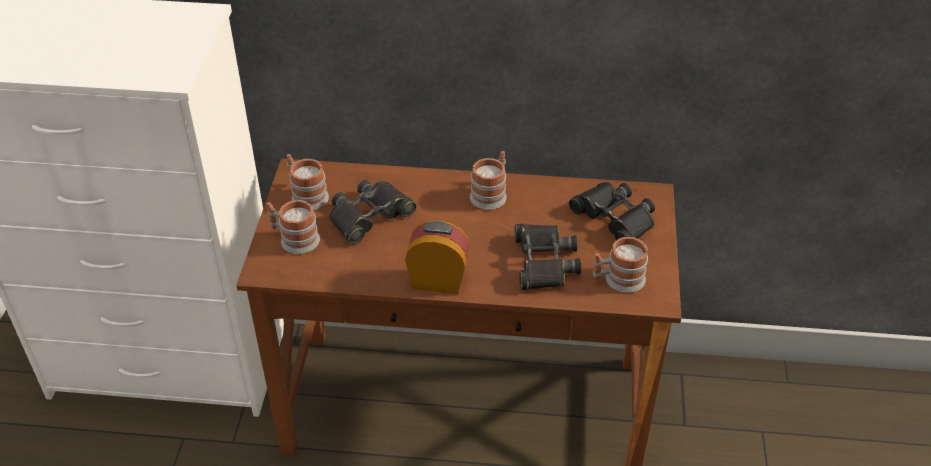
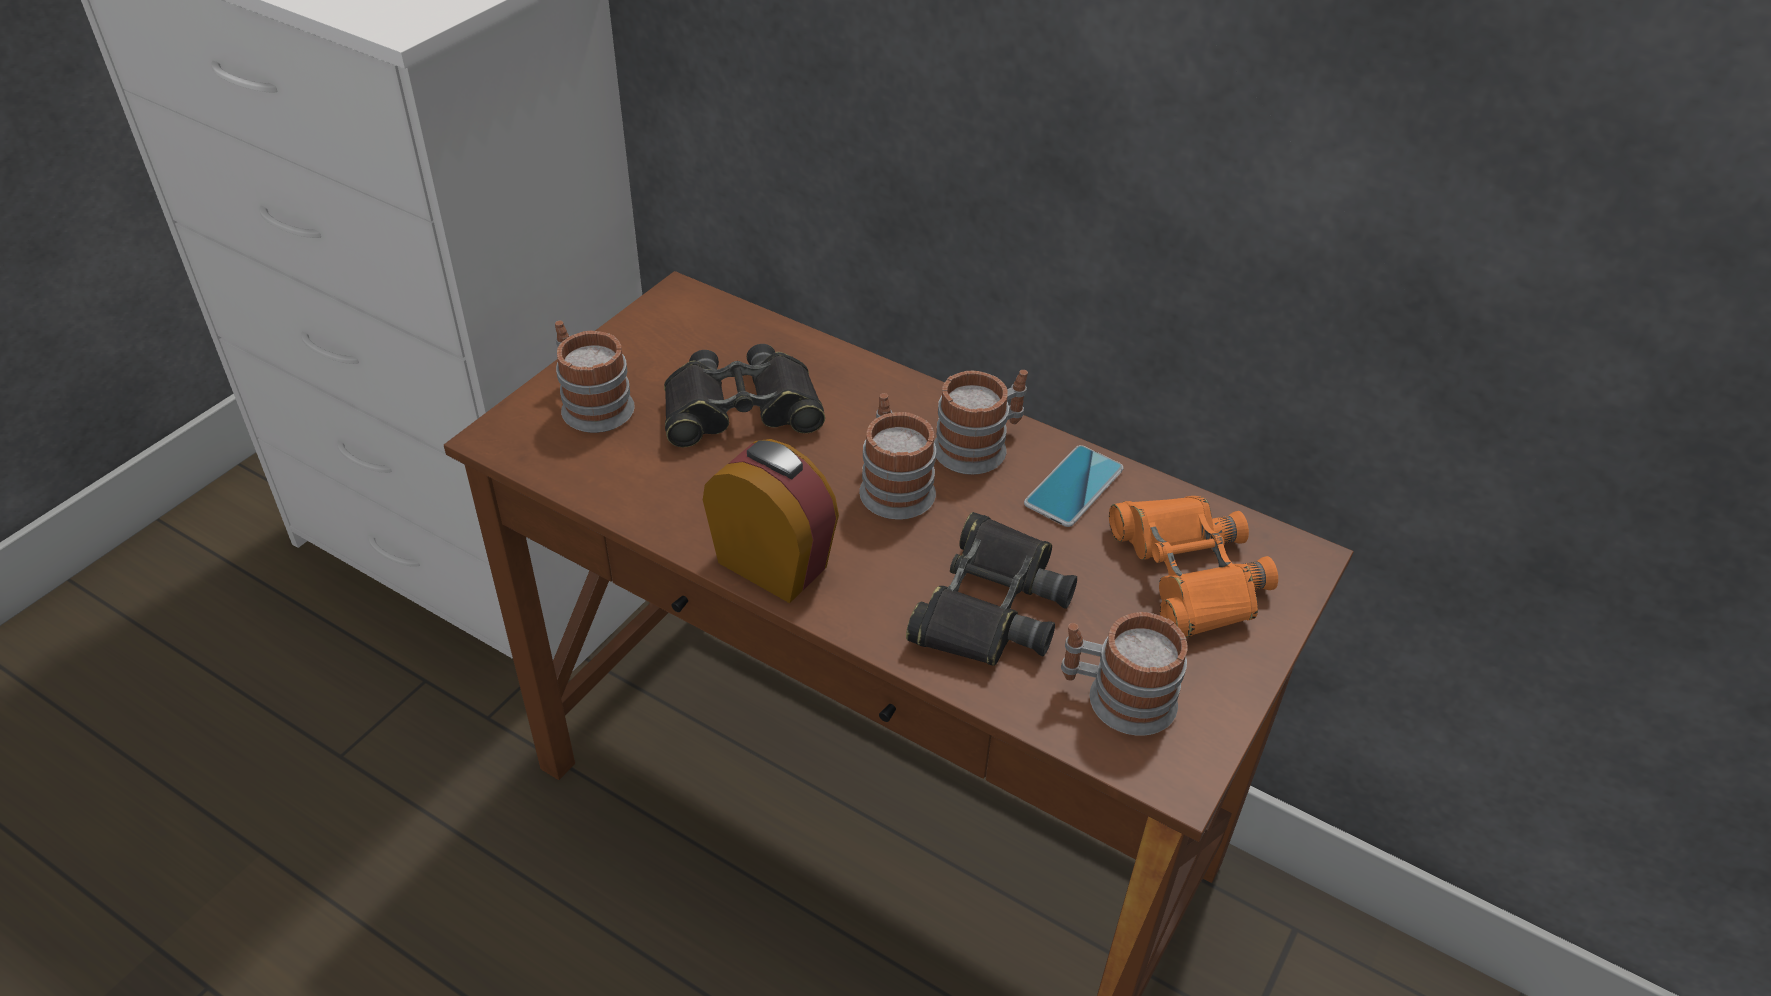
camera: 25 degrees right, 0 degrees up
(306, 195) = (666, 340): mug -> mug (893, 485)
(544, 198) = (1074, 487): none -> phone
(614, 218) = (1188, 574): black binoculars -> orange binoculars

